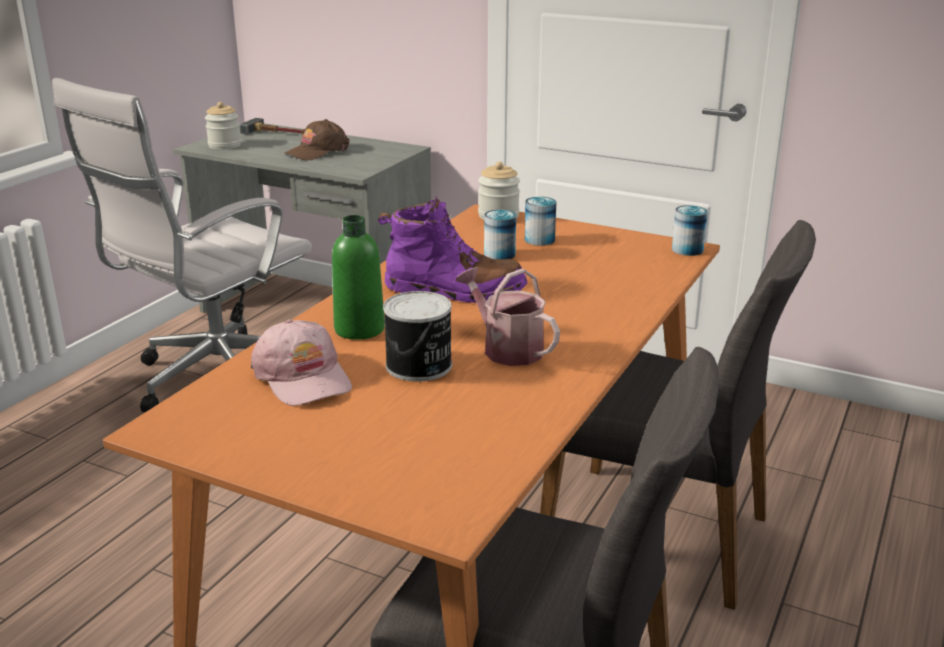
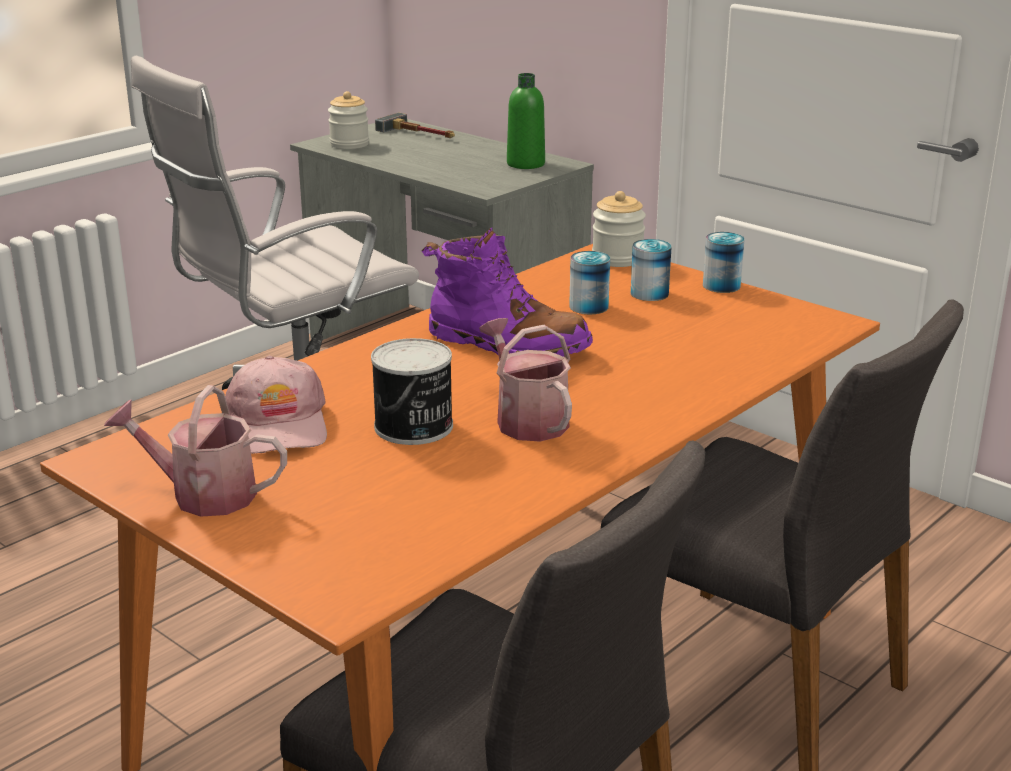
camera: 15 degrees right, 0 degrees up
(271, 447) = (203, 494): none -> watering can
(317, 151) = (452, 160): brown cap -> none
(359, 329) = (371, 377): green bottle -> green bottle (525, 164)
(687, 250) = (831, 324): can -> can (721, 285)

